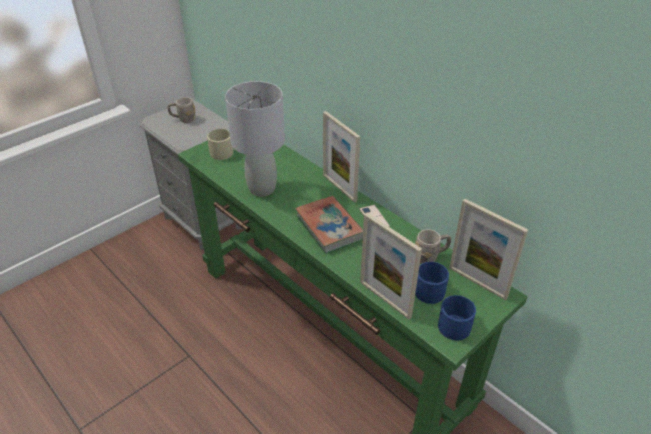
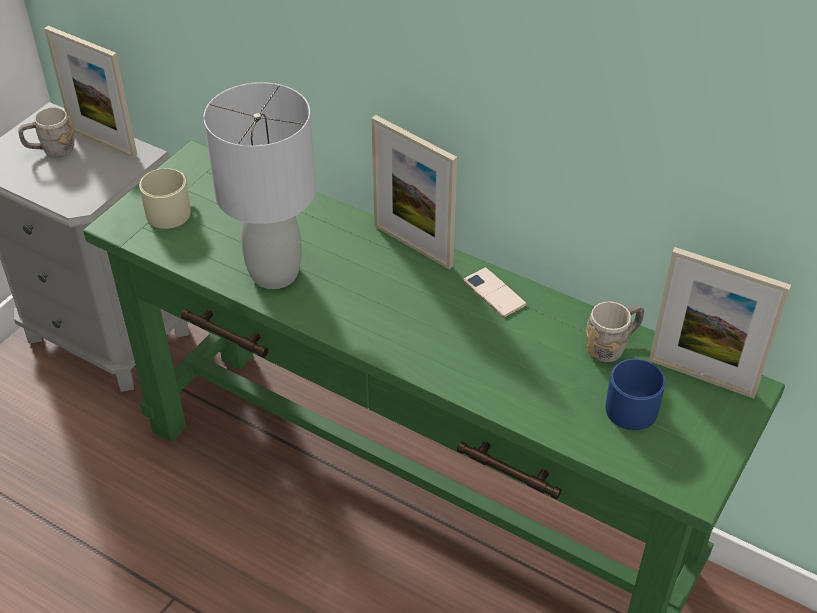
camera: 15 degrees left, 5 degrees up
(329, 227) = (424, 325): book -> none
(385, 299) = (564, 438): picture frame -> picture frame (103, 142)
(457, 325) = (693, 457): blue mug -> none

